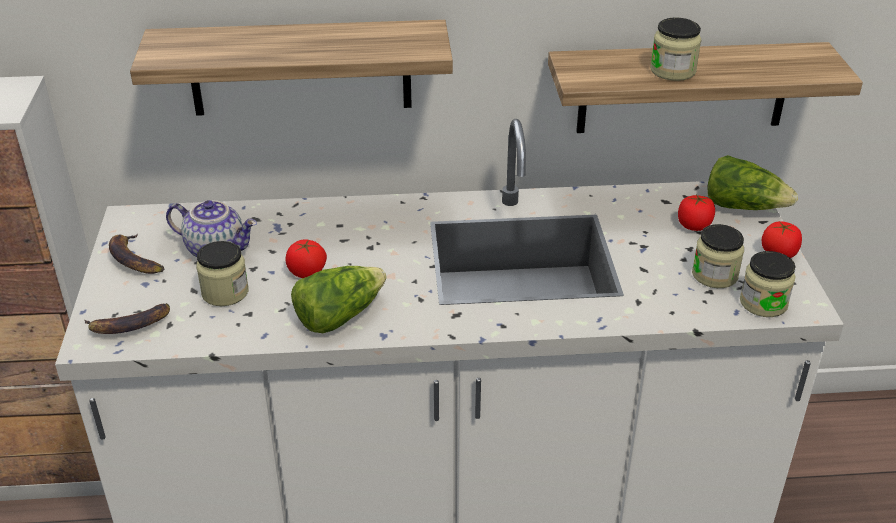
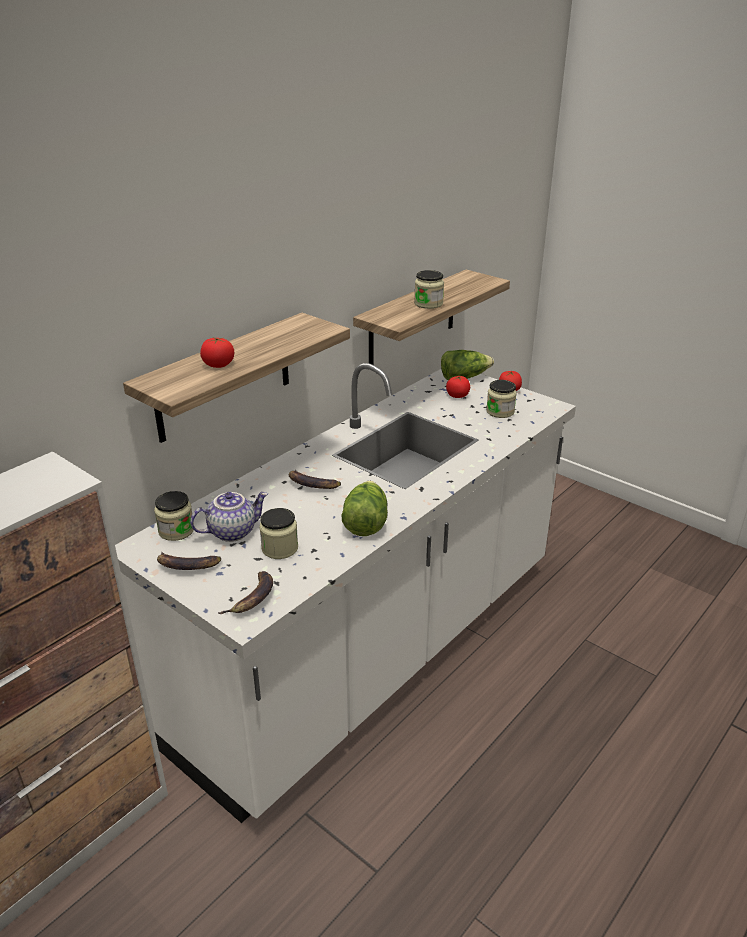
camera: 45 degrees left, 5 degrees down
(307, 272) = (308, 513): tomato -> tomato (218, 364)
(358, 243) = (311, 484): none -> banana
(763, 303) = (536, 413): jar -> jar (176, 530)

